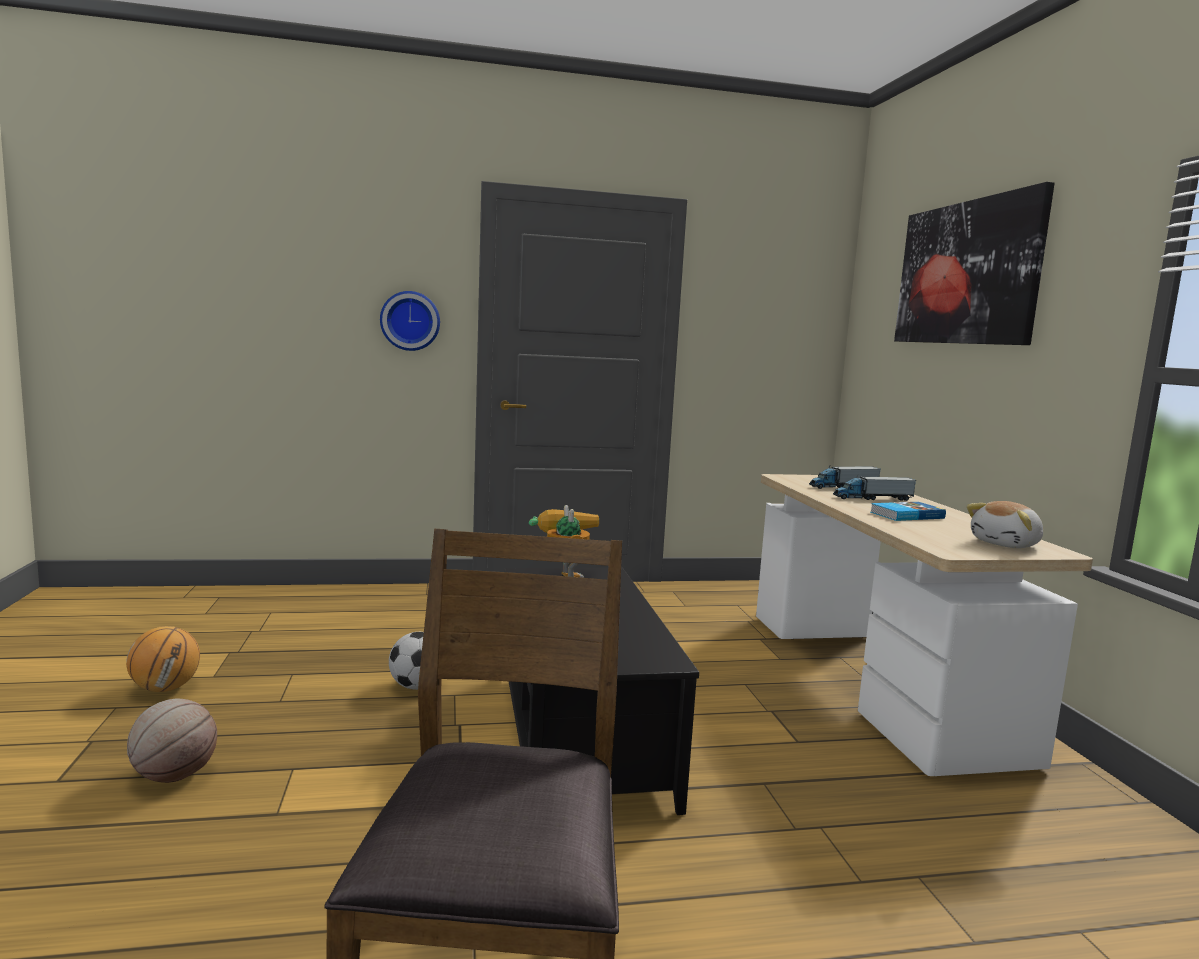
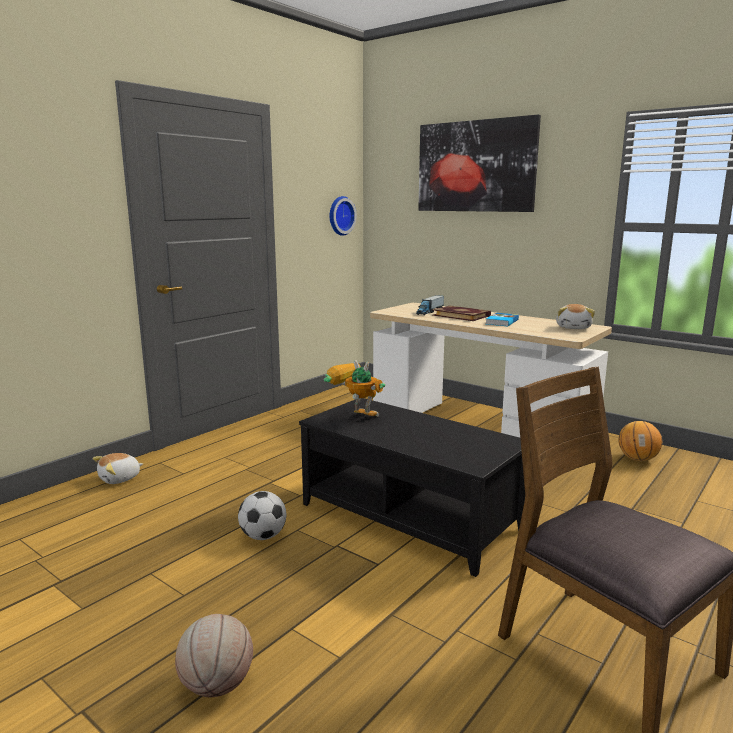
camera: 40 degrees left, 5 degrees up
(166, 688) = (57, 639): basketball -> basketball (637, 459)
(407, 595) = (120, 479): none -> plush toy
(410, 321) = (69, 220): wall clock -> wall clock (340, 215)
(873, 498) = (461, 315): toy truck -> book

